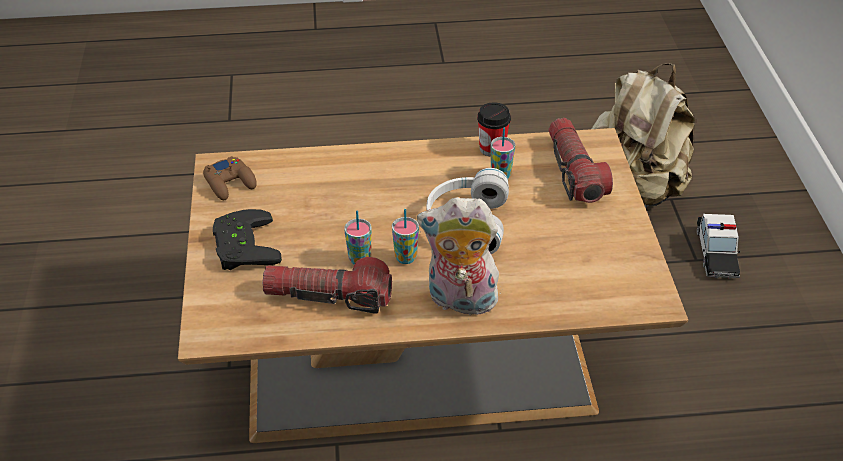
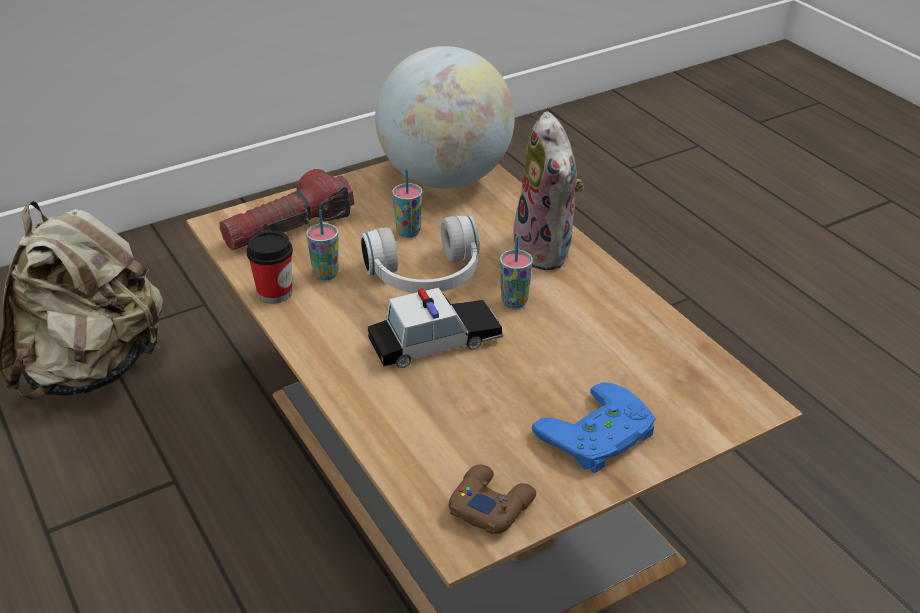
camera: 115 degrees left, 5 degrees down
(241, 246) = (600, 438): black game controller -> blue game controller
(328, 296) = (616, 336): flashlight -> none
(359, 259) = (543, 333): cup -> cup (408, 232)
(611, 278) = (445, 178): none -> globe
(716, 253) = (187, 293): toy car -> toy car (436, 341)

